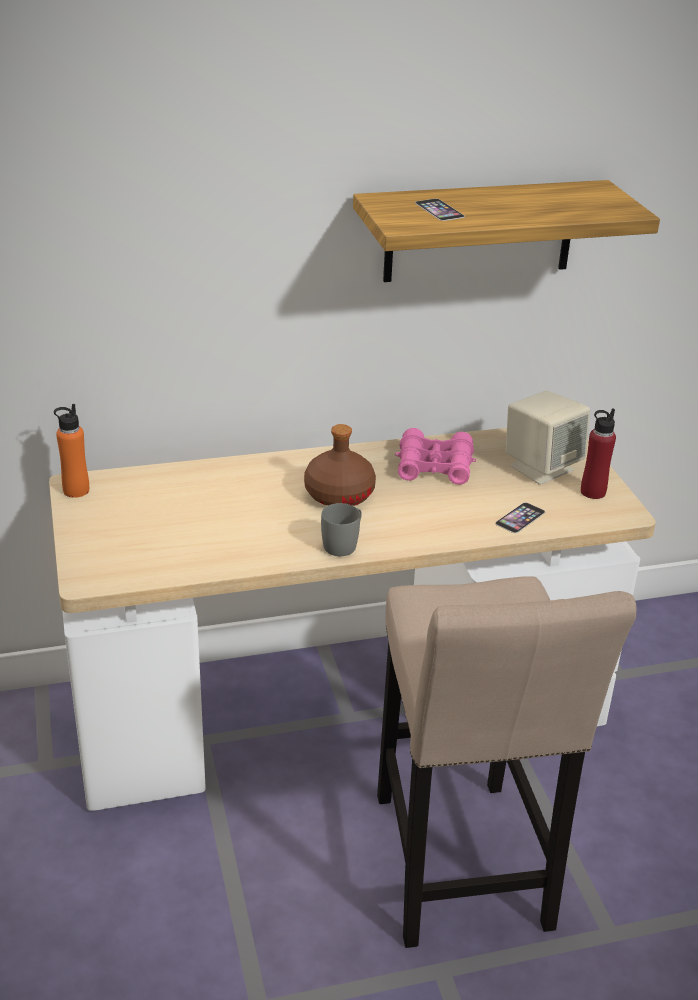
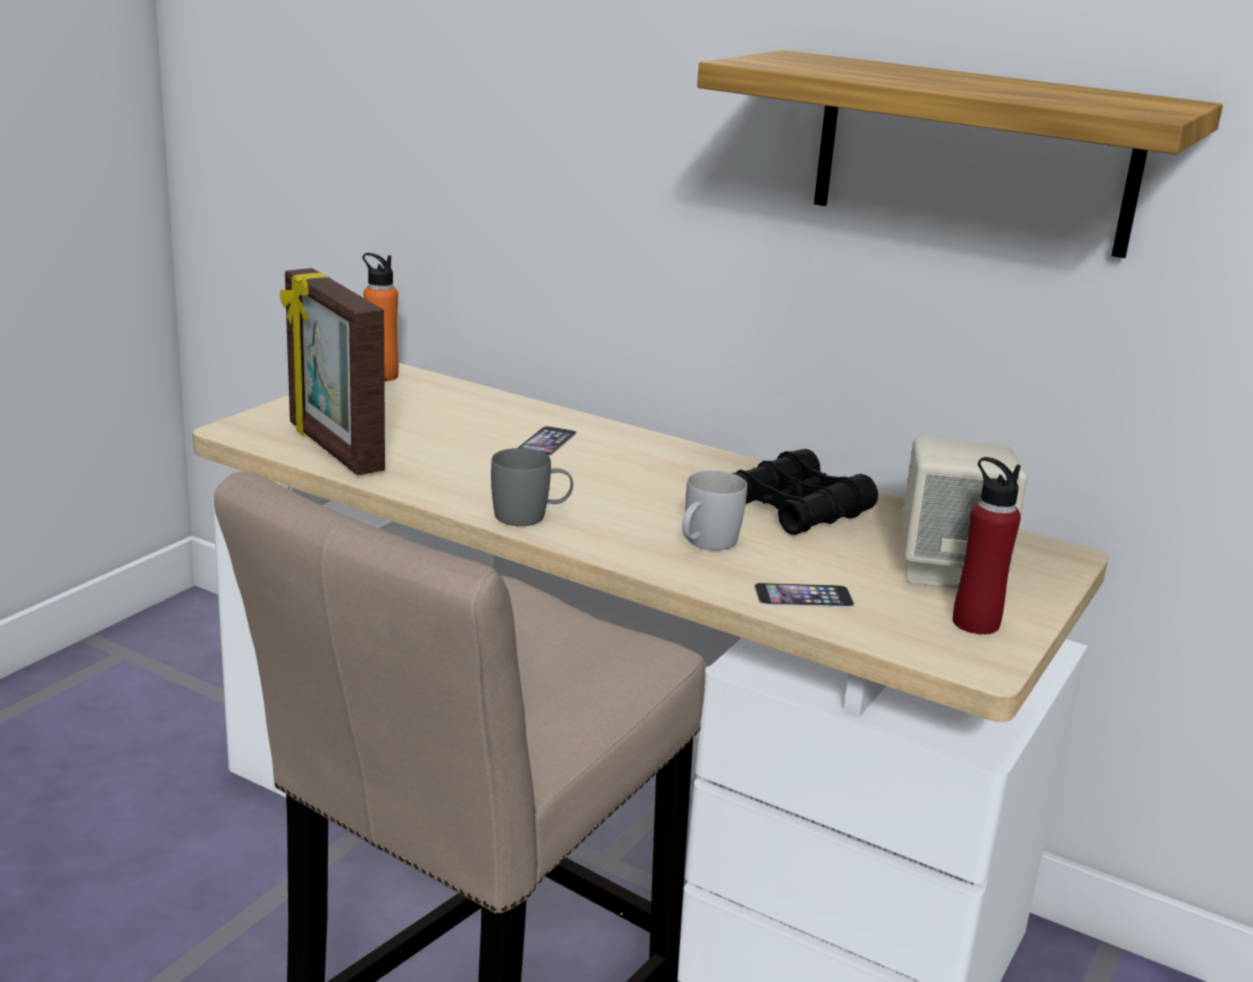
camera: 45 degrees right, 10 degrees down
(166, 561) = (333, 448): none -> picture frame
(338, 494) = (623, 481): brown bottle -> none
(434, 467) = (796, 509): pink binoculars -> black binoculars
(438, 512) = (705, 544): none -> white mug
(439, 210) = (845, 67): phone -> phone (547, 441)

